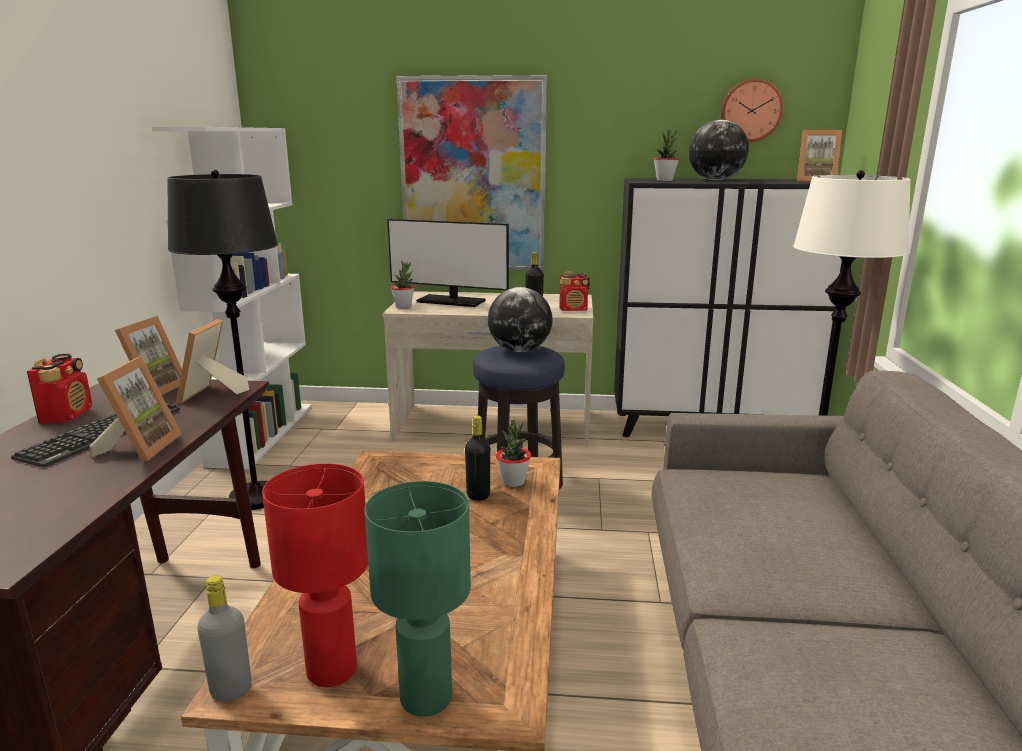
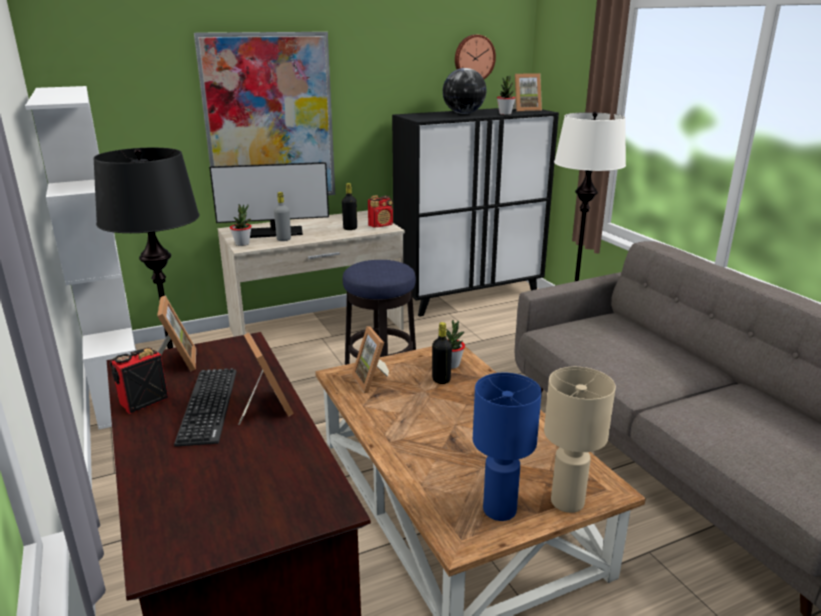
camera: 30 degrees left, 5 degrees up
(67, 415) = (142, 401): radio -> radio turned 105 degrees counterclockwise
(212, 394) = (236, 353): picture frame -> picture frame (373, 381)
(231, 690) = (458, 544): grey bottle -> grey bottle (284, 239)
(332, 671) = (500, 510): red table lamp -> blue table lamp
(427, 697) = (567, 501): green table lamp -> beige table lamp
(520, 351) = (377, 266): globe -> none
(664, 180) = (432, 116): potted plant -> potted plant (505, 114)

